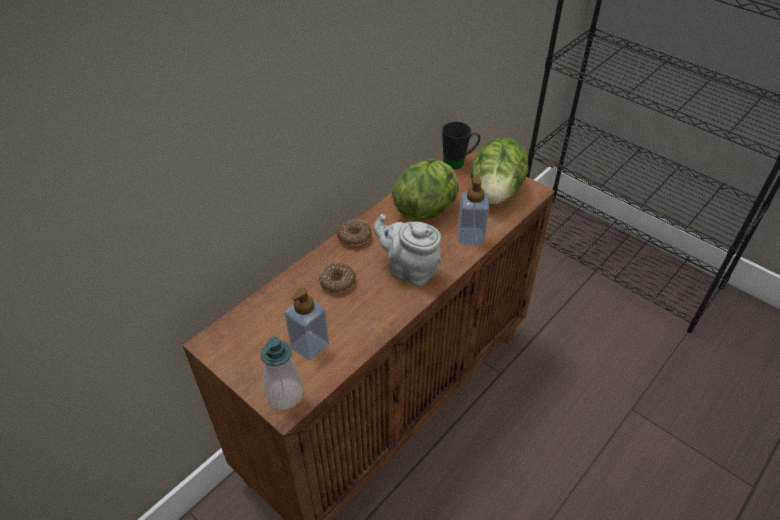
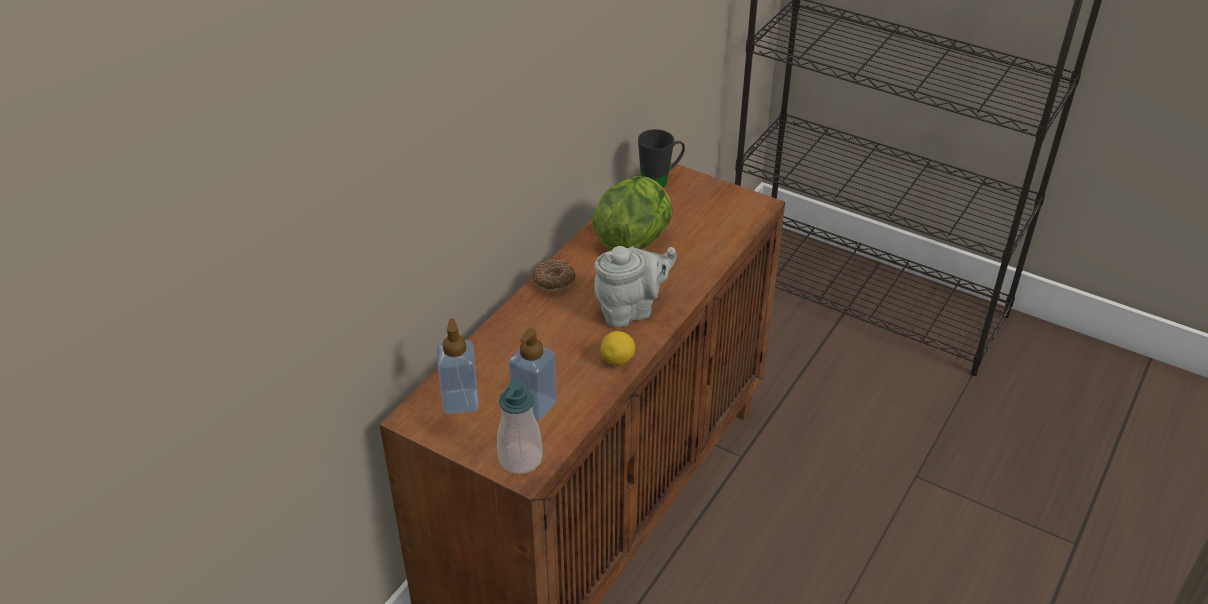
camera: 10 degrees left, 5 degrees down
(338, 282) = (548, 333): donut -> none
(388, 314) = (618, 360): none -> lemon
(409, 270) = (630, 310): grey teapot -> grey teapot turned 135 degrees clockwise
(470, 236) = (695, 265): soap dispenser -> soap dispenser (460, 401)
(496, 193) = (714, 211): lettuce -> none

